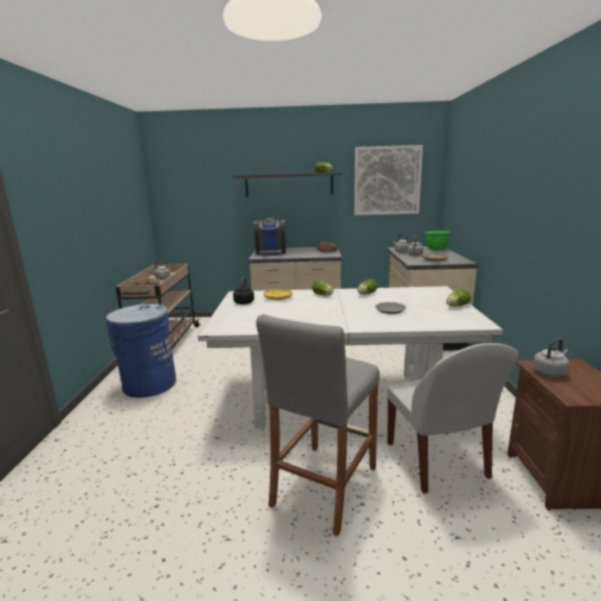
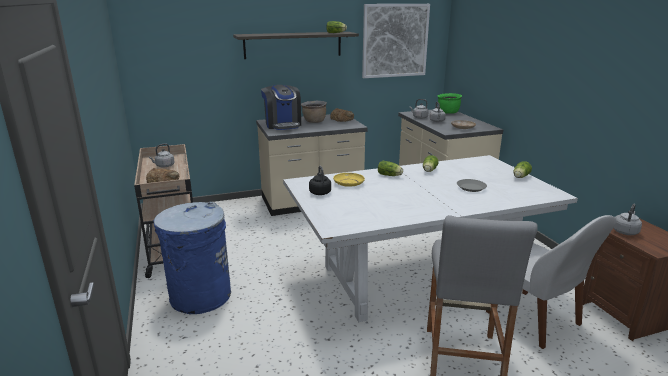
camera: 20 degrees left, 5 degrees up
(300, 251) = (314, 121): none -> brown cooking pot

